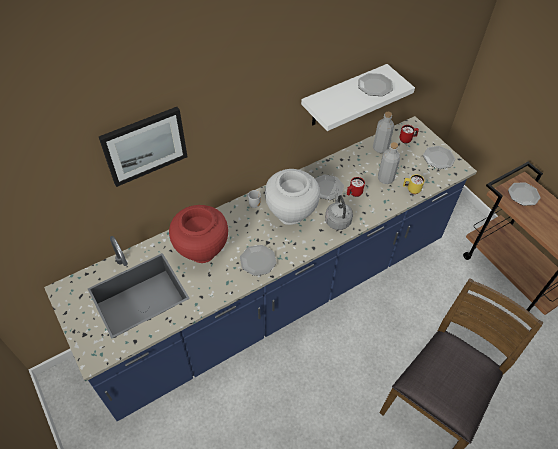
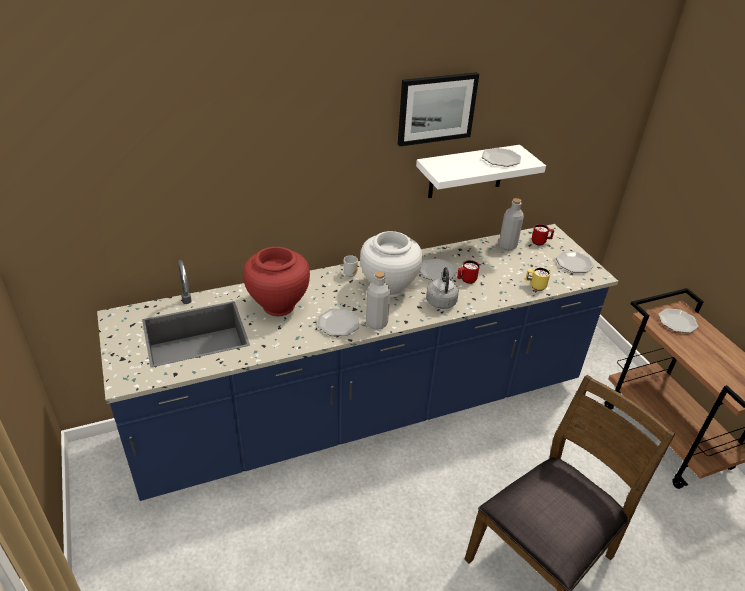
camera: 10 degrees right, 15 degrees down
(144, 145) = (234, 163): picture -> picture (436, 108)
(385, 178) = (507, 272): grey bottle -> grey bottle (376, 323)

